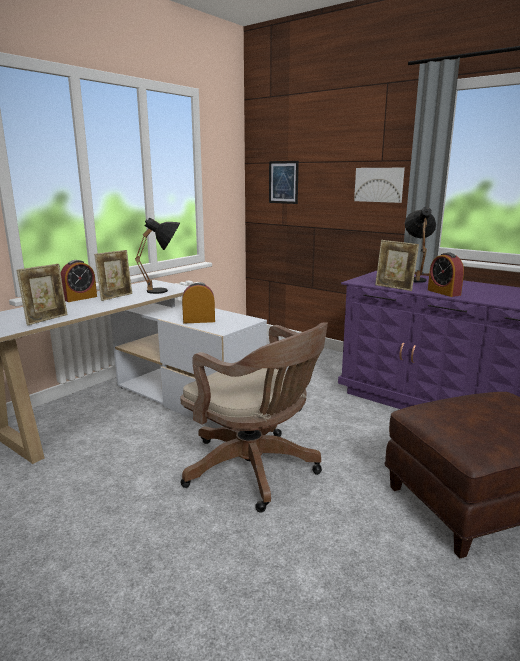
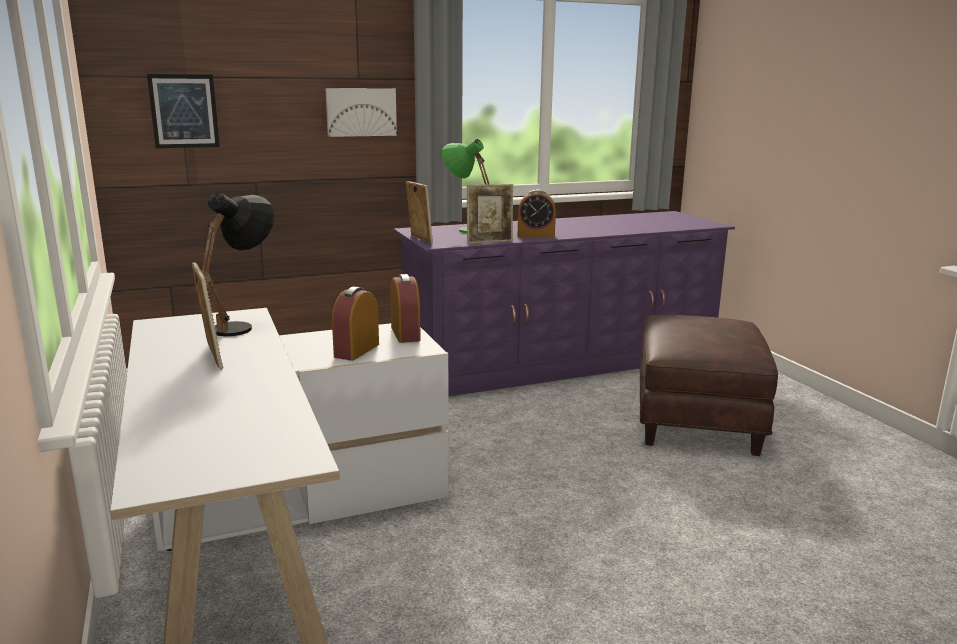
camera: 60 degrees left, 0 degrees up
(47, 319) = (277, 420): picture frame -> picture frame (419, 240)
(80, 298) = (159, 382): alarm clock -> alarm clock (405, 334)
(255, 471) = (556, 504): brown office chair -> none
(416, 278) = (465, 229): black table lamp -> green table lamp

